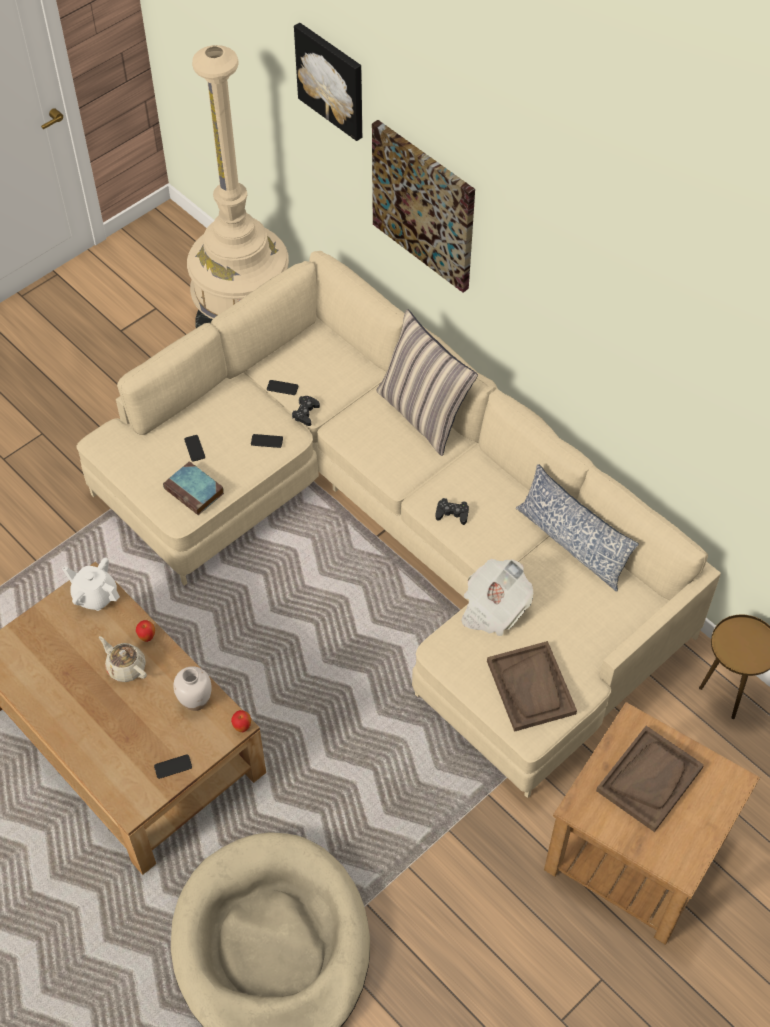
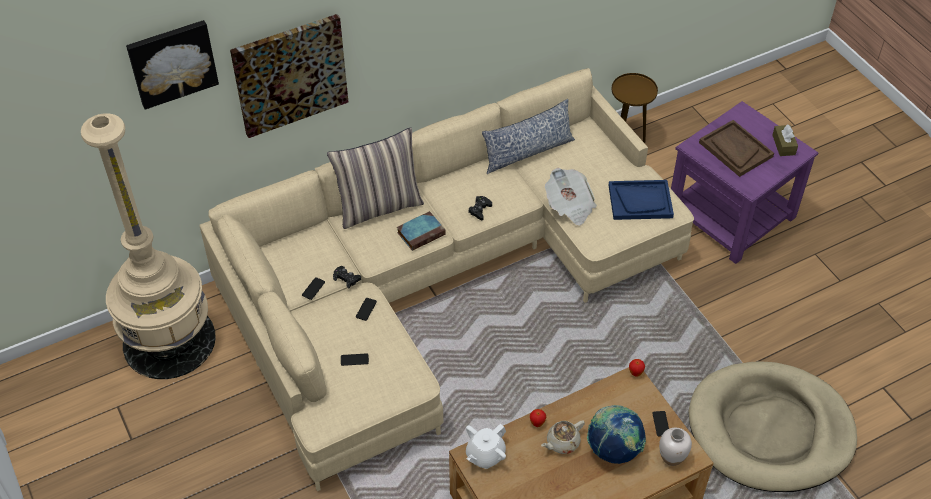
camera: 75 degrees left, 5 degrees down
(126, 722) = (614, 450): none -> globe
(195, 491) = (400, 367): book -> book (421, 233)
(195, 701) = (605, 399): white vase -> white vase (672, 457)
(531, 687) = (640, 201): brown tray -> blue tray
(636, 851) = (730, 214): brown side table -> purple side table
(686, 844) = (783, 145): none -> brown tissue box

